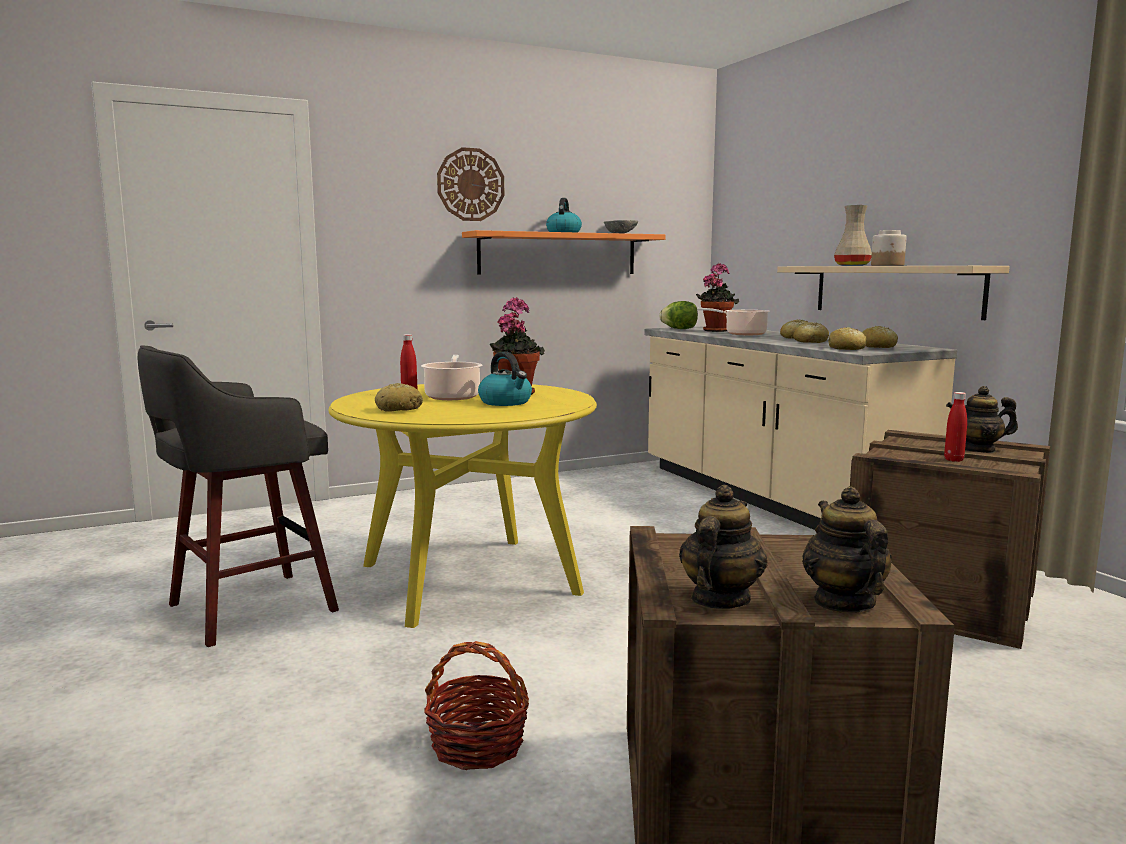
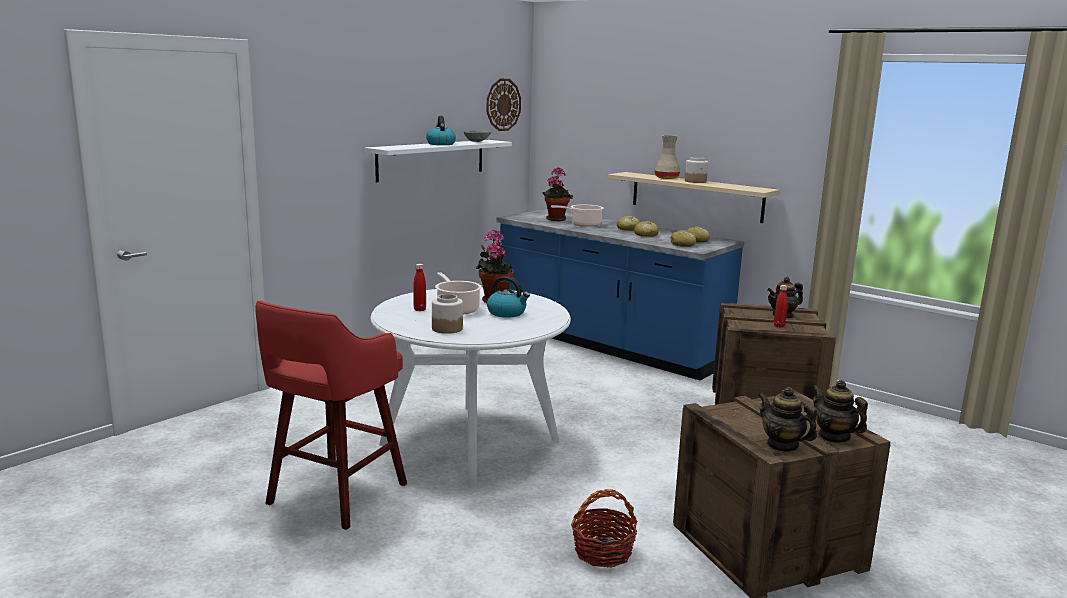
camera: 25 degrees left, 5 degrees up
(246, 609) = (334, 496): grey stool -> red stool
(399, 409) = (447, 329): bread -> jar
(469, 578) = (470, 442): yellow dining table -> white dining table
(470, 184) = (370, 106): wall clock -> wall clock (503, 104)
(558, 254) = (431, 160): orange shelf -> white shelf
(679, 329) = (525, 217): lettuce -> none
(719, 599) = (782, 445): teapot -> teapot turned 45 degrees counterclockwise
(769, 499) = (607, 345): beige counter -> blue counter

